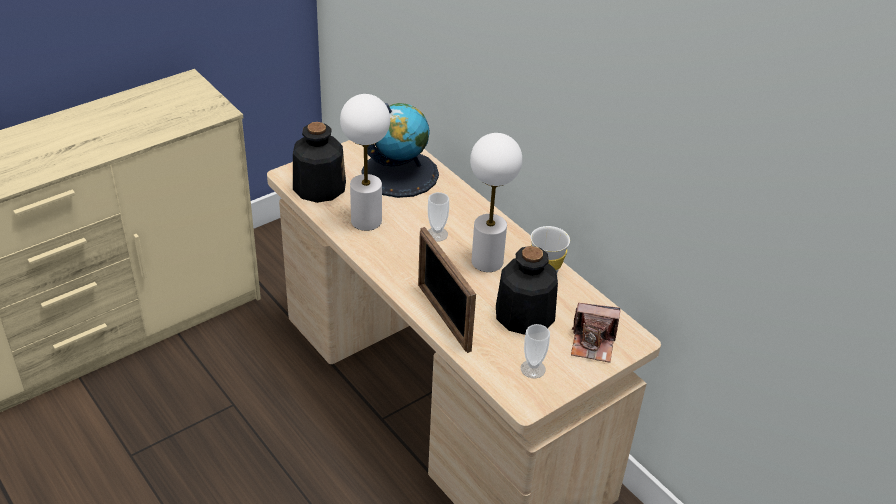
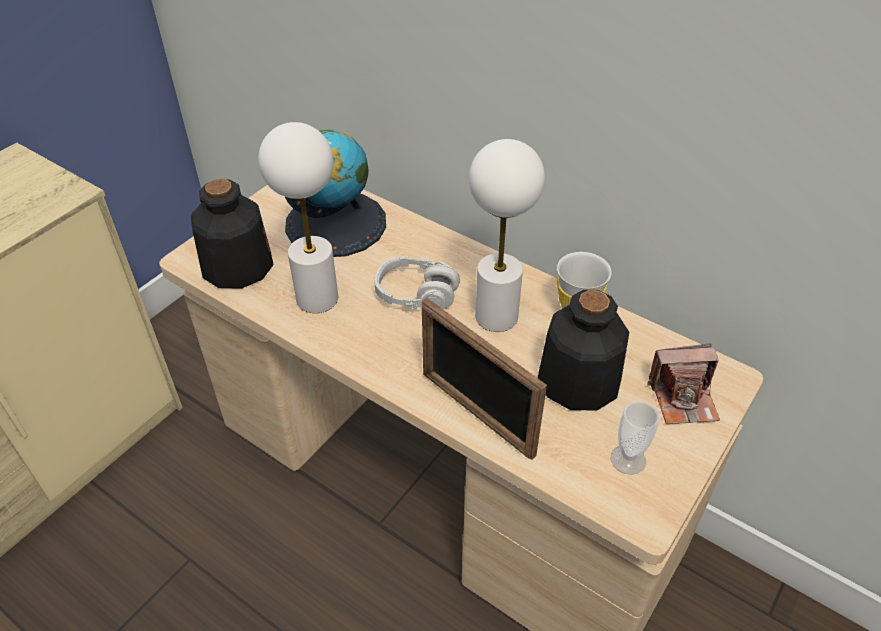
camera: 15 degrees left, 5 degrees up
(437, 234) = (416, 294): cup -> grey headphones

